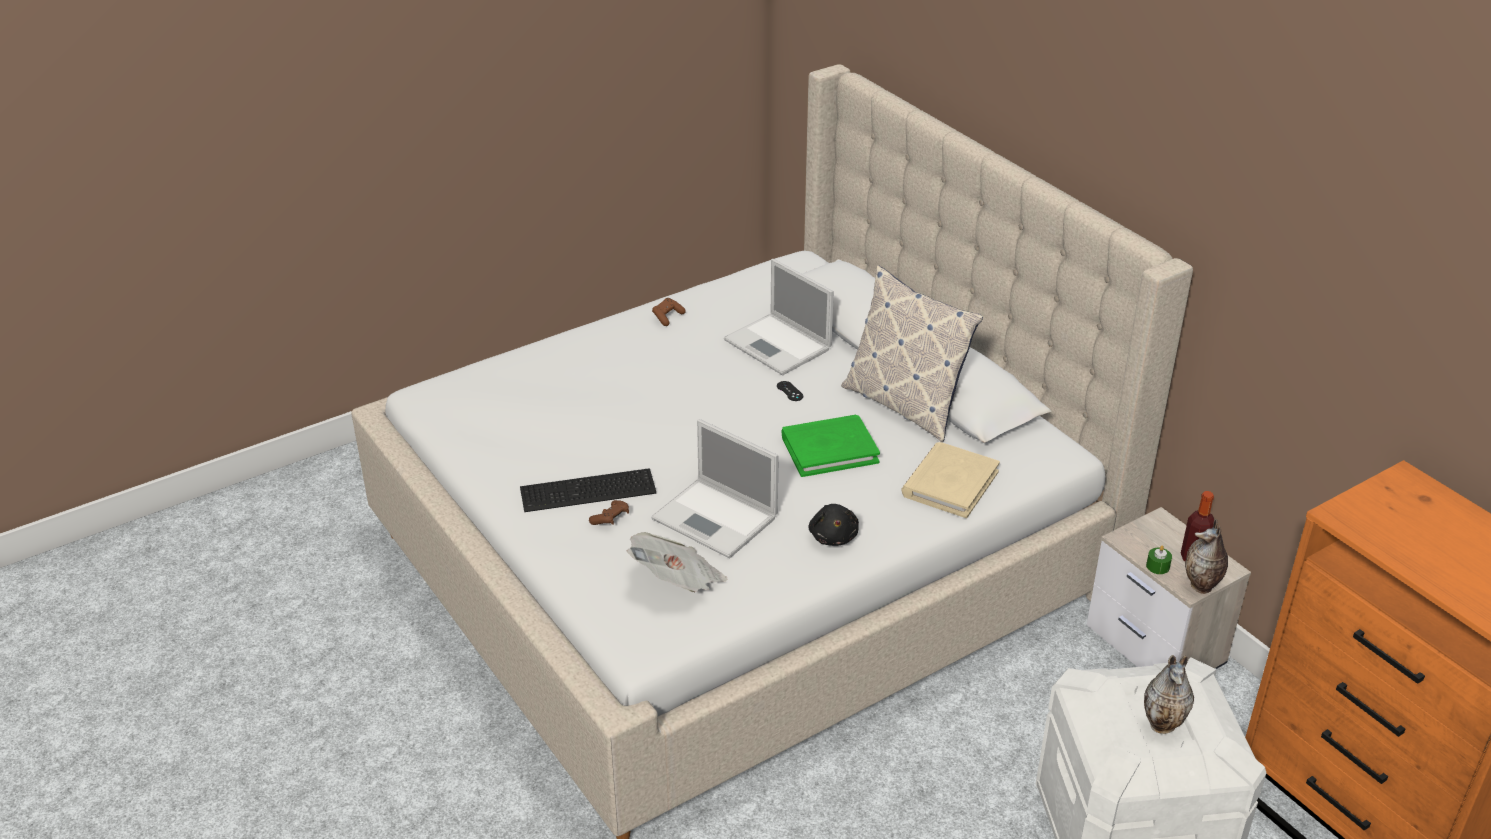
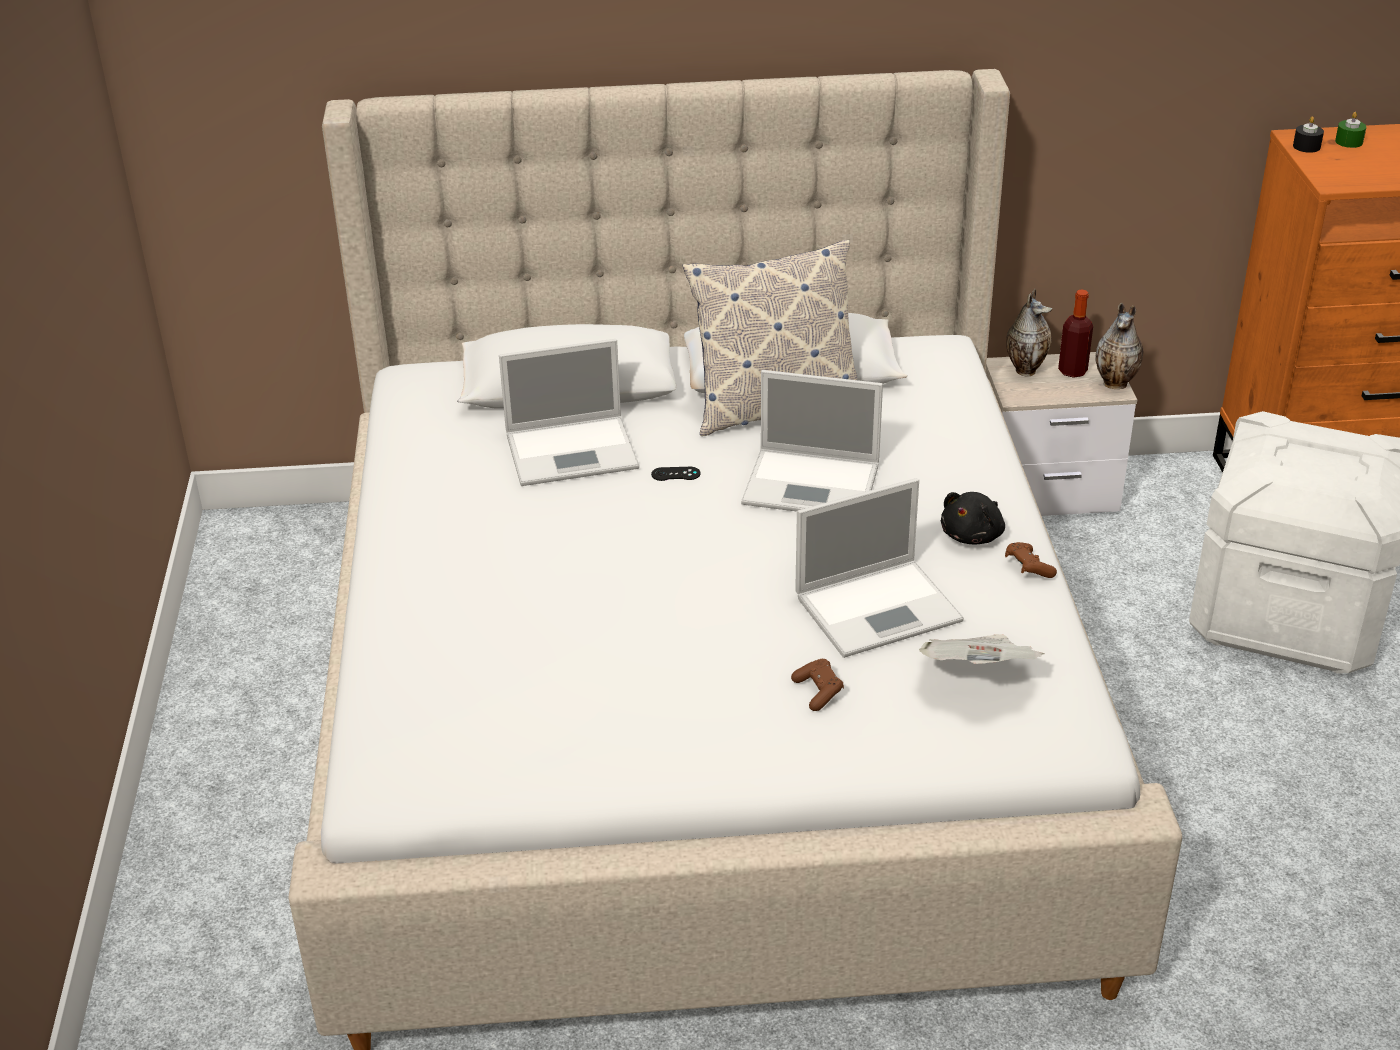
camera: 60 degrees left, 0 degrees up
(590, 492) = (747, 692): keyboard -> none
(667, 317) = (421, 513): brown game controller -> brown game controller (1028, 568)
(829, 449) = (814, 484): green book -> laptop
(833, 536) = (973, 535): black plush toy -> black plush toy turned 105 degrees clockwise
(950, 483) = (939, 429): beige book -> none
(1157, 566) = (1071, 394): green candle -> green candle (1349, 142)
(1164, 724) = (1335, 462): vase -> vase (1025, 369)
(1393, 485) = (1306, 146): none -> black candle

